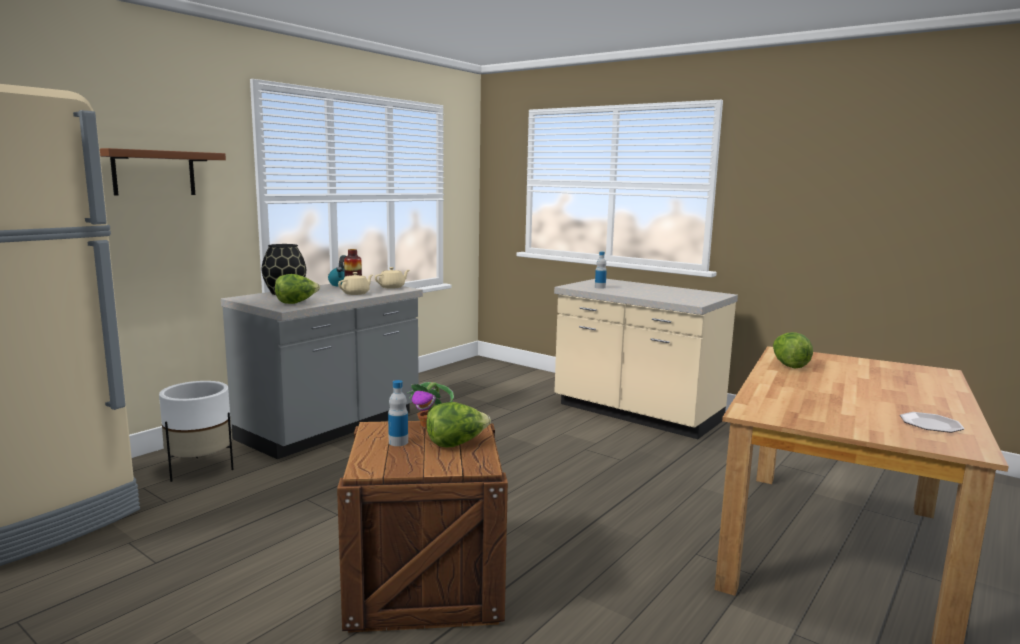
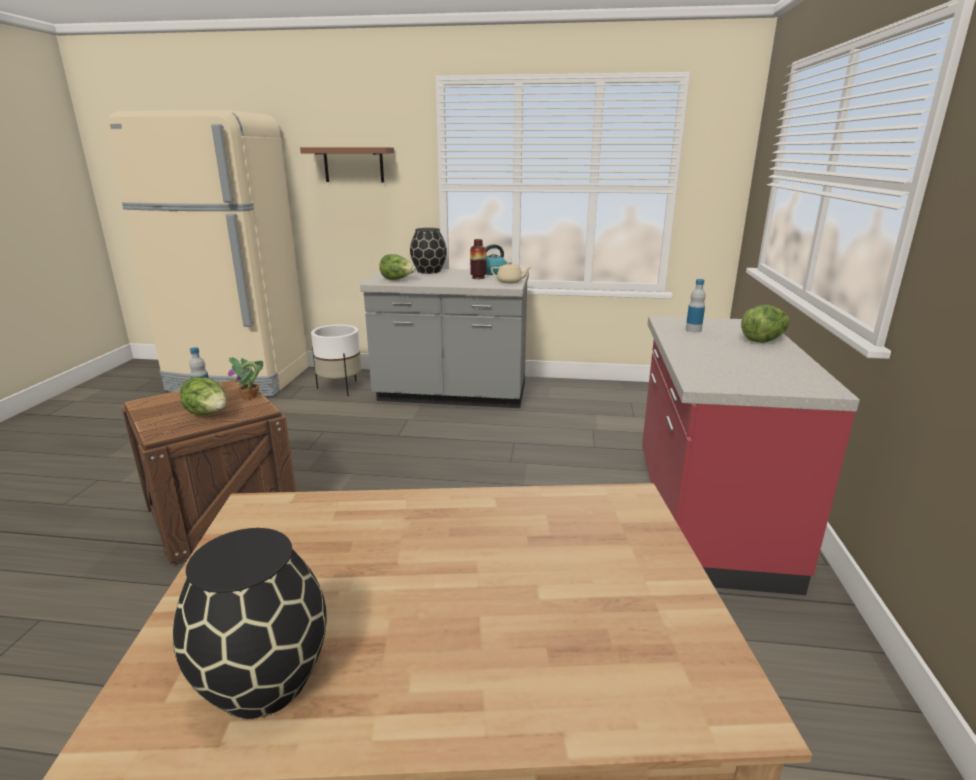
camera: 60 degrees right, 10 degrees up
(356, 293) = (461, 281): beige teapot -> none
(636, 413) = (705, 517): beige counter -> red counter
(789, 365) = (539, 512): lettuce -> lettuce (763, 340)
(930, 425) = (263, 681): plate -> black vase

